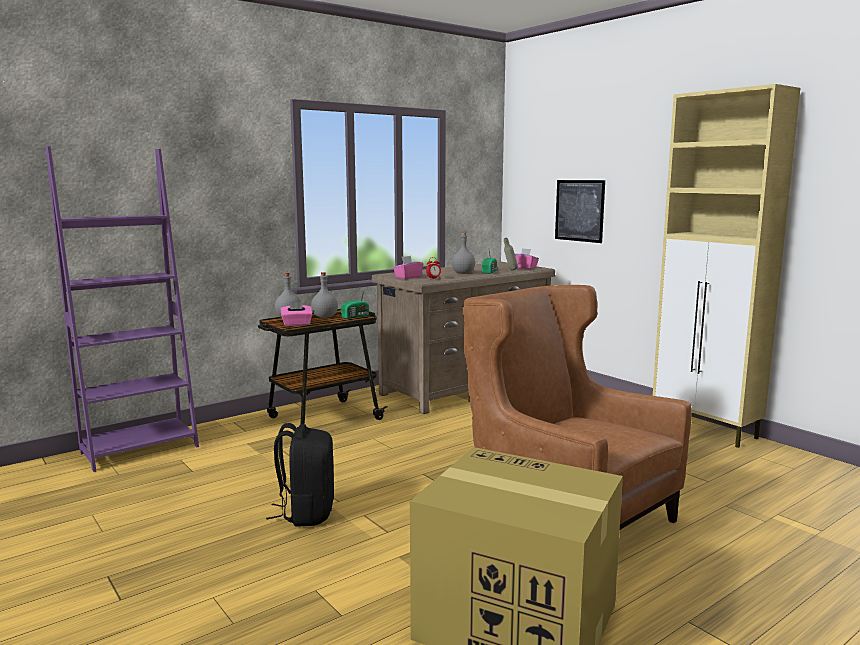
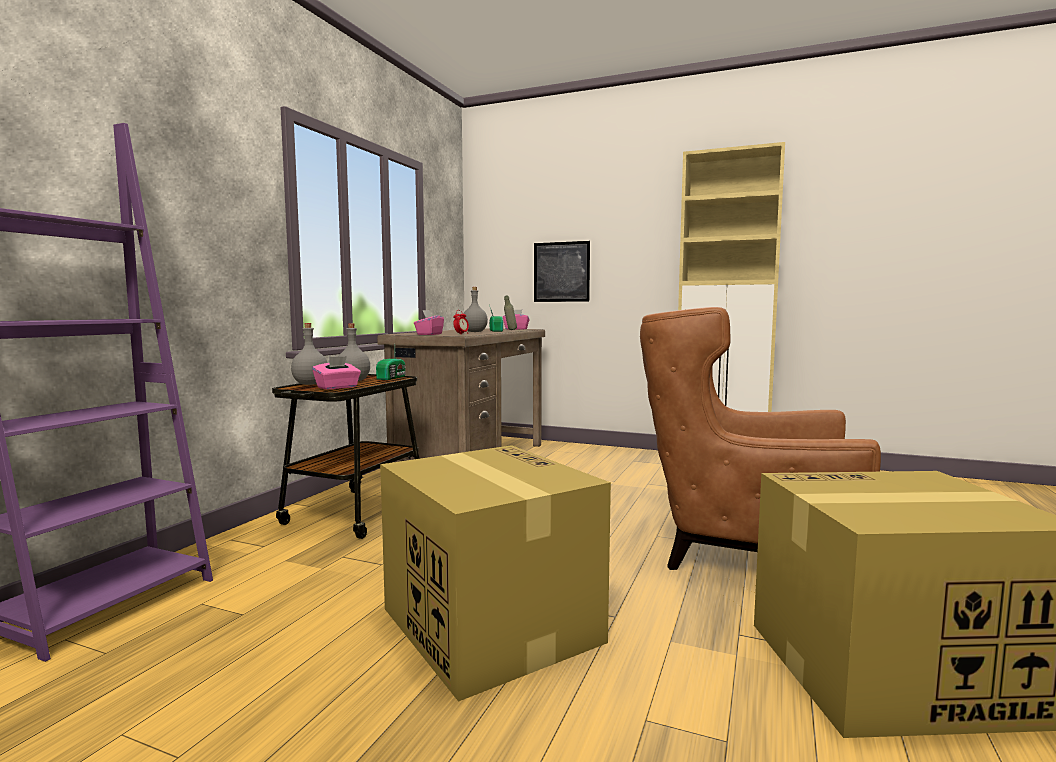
camera: 30 degrees left, 5 degrees down
(306, 513) = (488, 624): black backpack -> cardboard box

